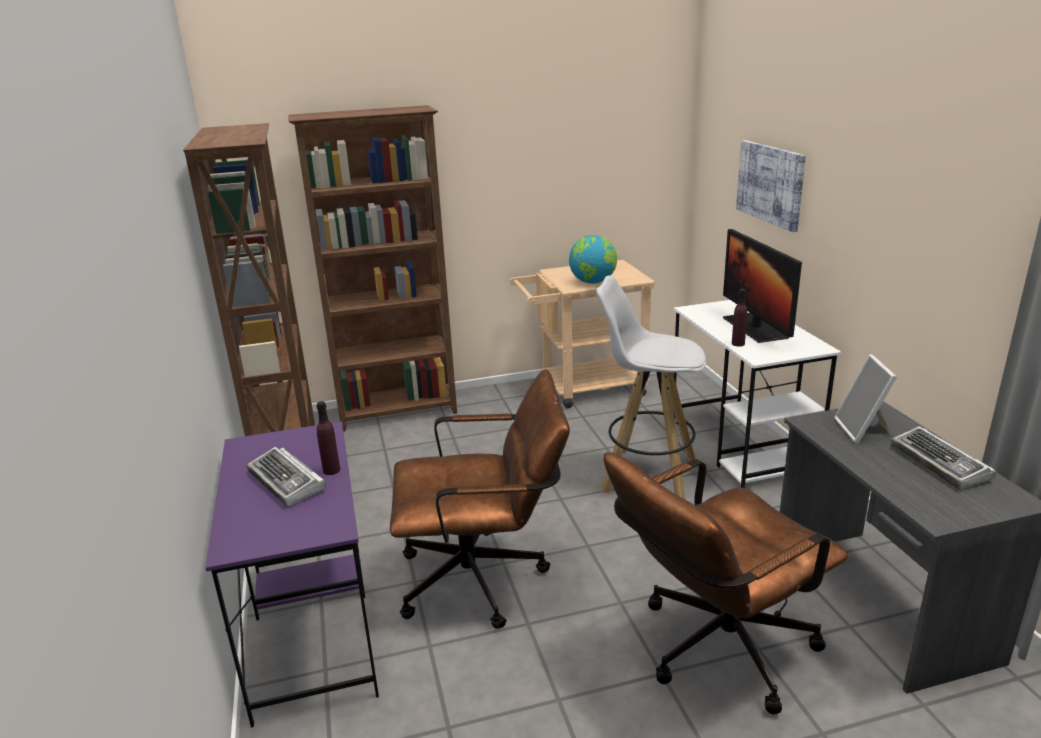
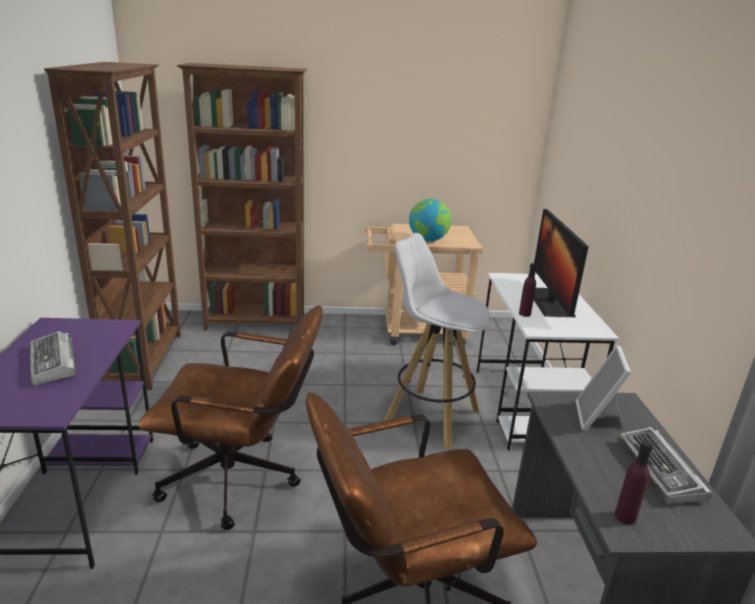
camera: 10 degrees right, 0 degrees up
(331, 470) = (96, 360): purple bottle -> purple bottle (625, 516)
(770, 184) = (591, 173): picture -> none

